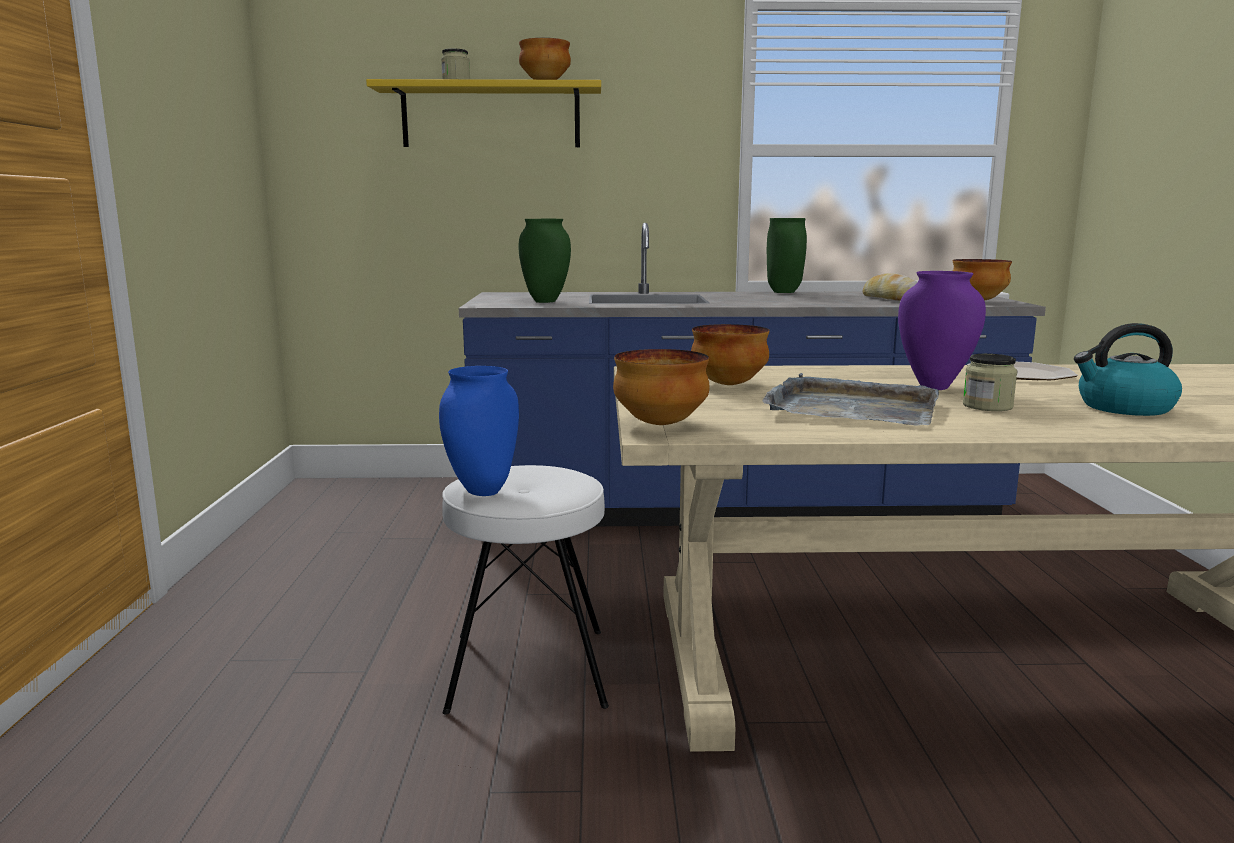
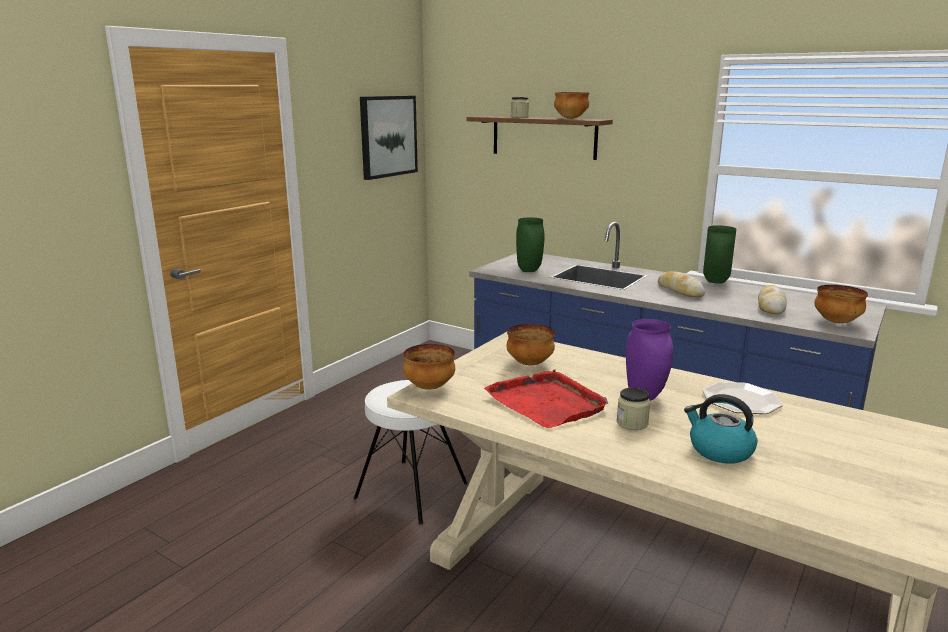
camera: 35 degrees right, 5 degrees up
(221, 107) = (388, 136): none -> picture
(483, 492) = (383, 394): blue vase -> none
(491, 117) = (543, 137): yellow shelf -> brown shelf
(771, 299) = (679, 291): none -> bread
(851, 409) = (547, 402): grey tray -> red tray

